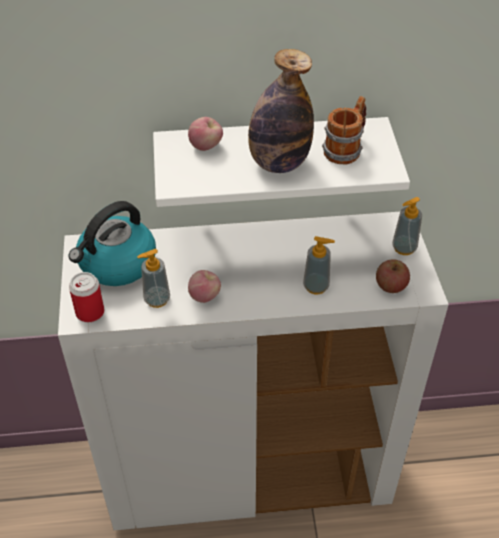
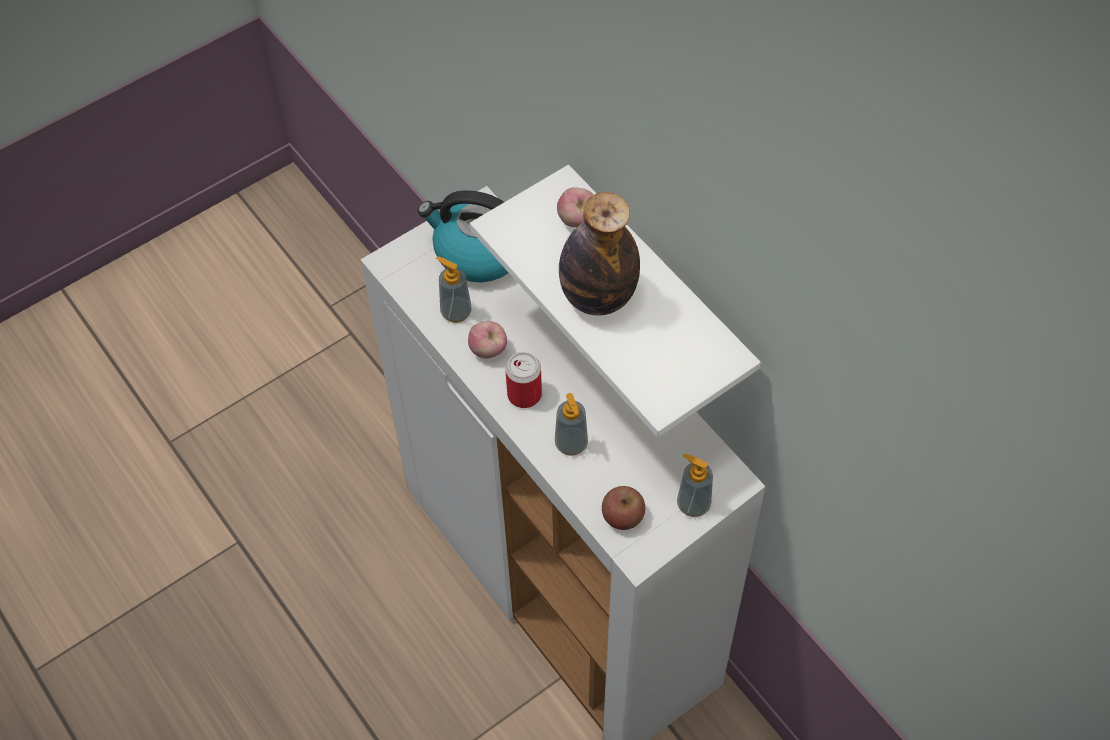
camera: 60 degrees right, 10 degrees up
(90, 312) = (403, 267): can -> can (524, 394)
(346, 148) = (668, 346): mug -> none

